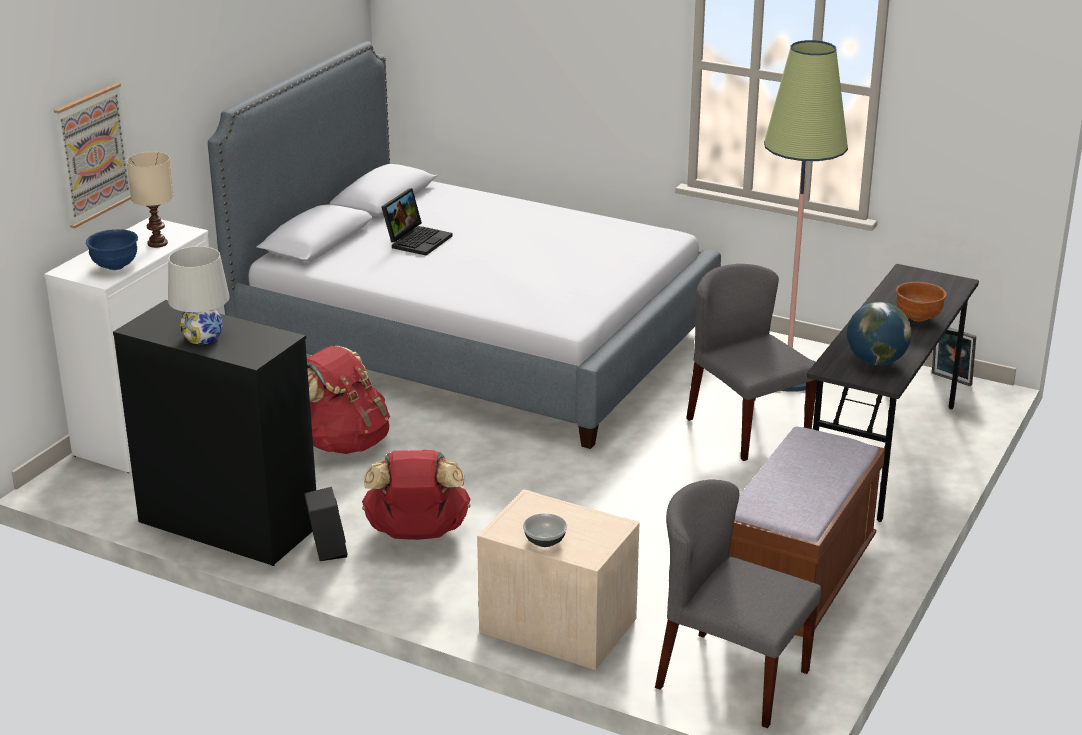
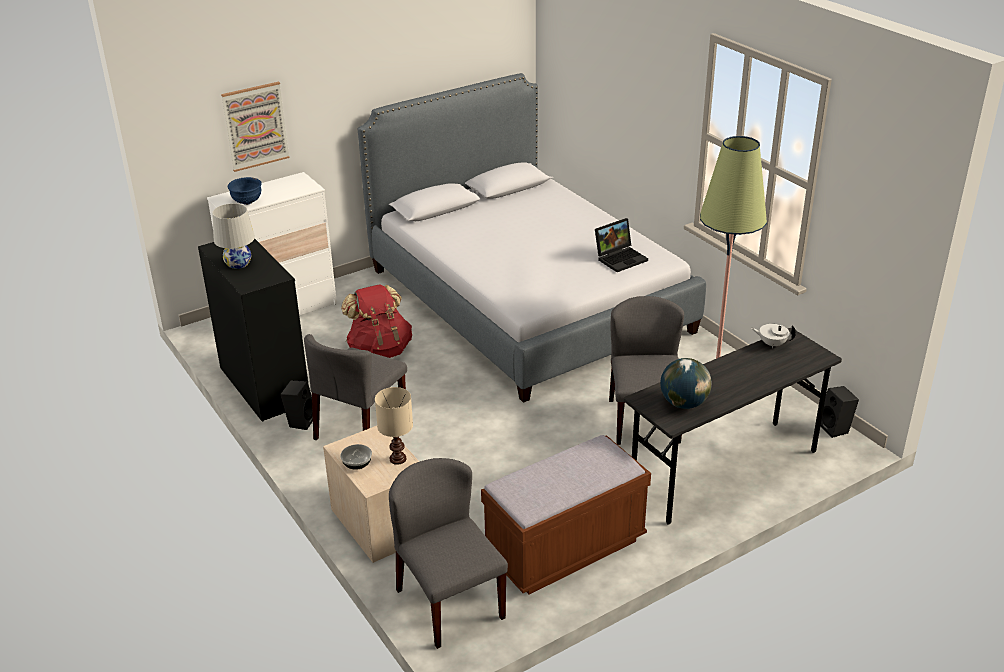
camera: 30 degrees right, 5 degrees up
(158, 243) = (287, 191): beige table lamp -> beige table lamp (398, 459)
(417, 240) = (495, 222): laptop -> laptop (621, 258)
(417, 534) = (360, 428): red backpack -> grey chair
(896, 283) = (772, 344): none -> white teapot
(918, 318) = (756, 377): brown bowl -> none
(950, 380) = (836, 428): picture frame -> black speaker

